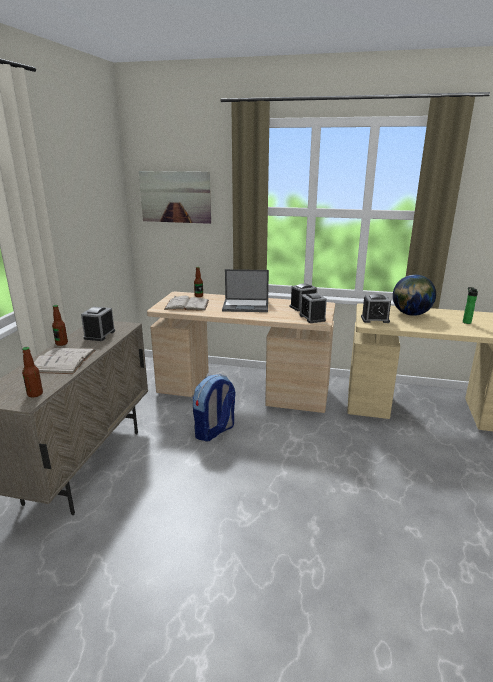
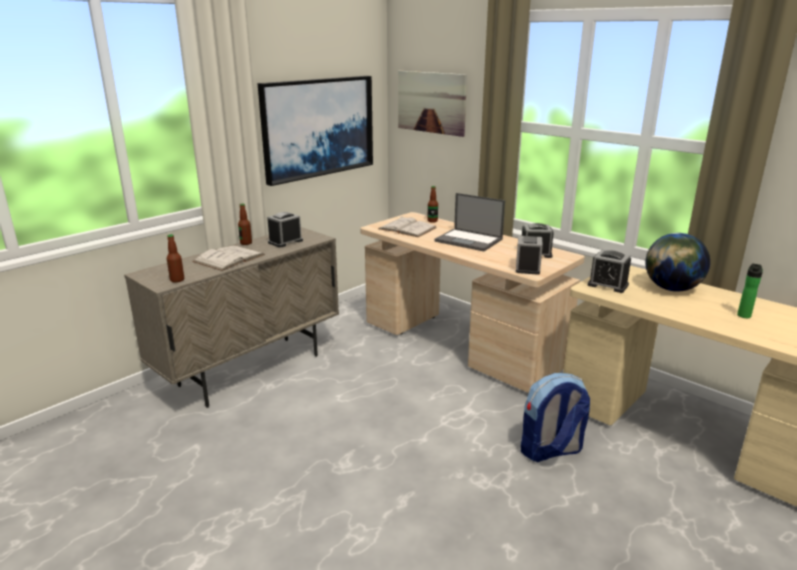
camera: 30 degrees right, 0 degrees up
(86, 225) = (318, 127): none -> picture
(214, 431) = (390, 376): backpack -> backpack (550, 451)

